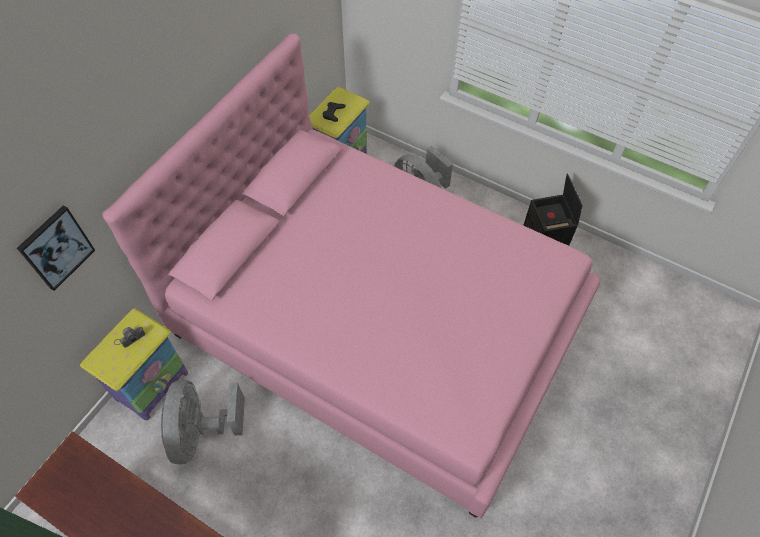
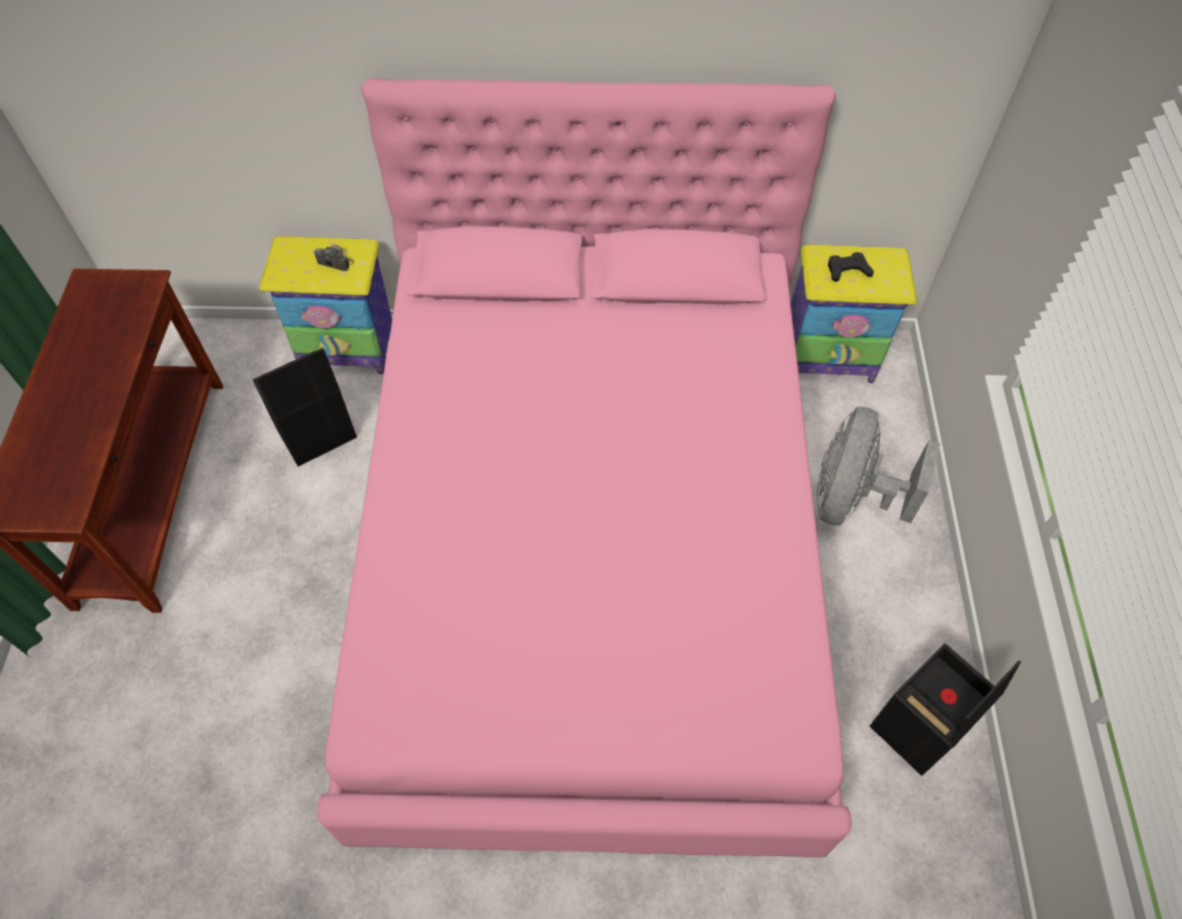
camera: 60 degrees right, 0 degrees up
(56, 248) = (298, 71): picture -> none
(202, 431) = (315, 434): grey fan -> black storage box

